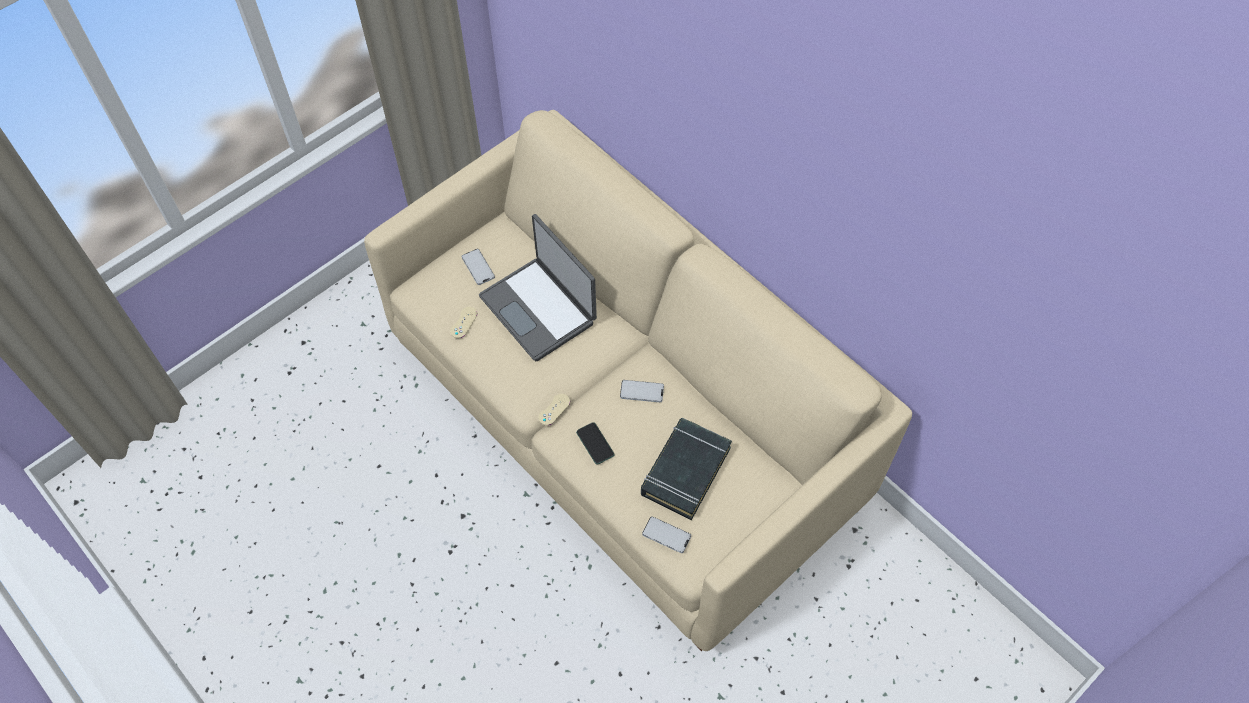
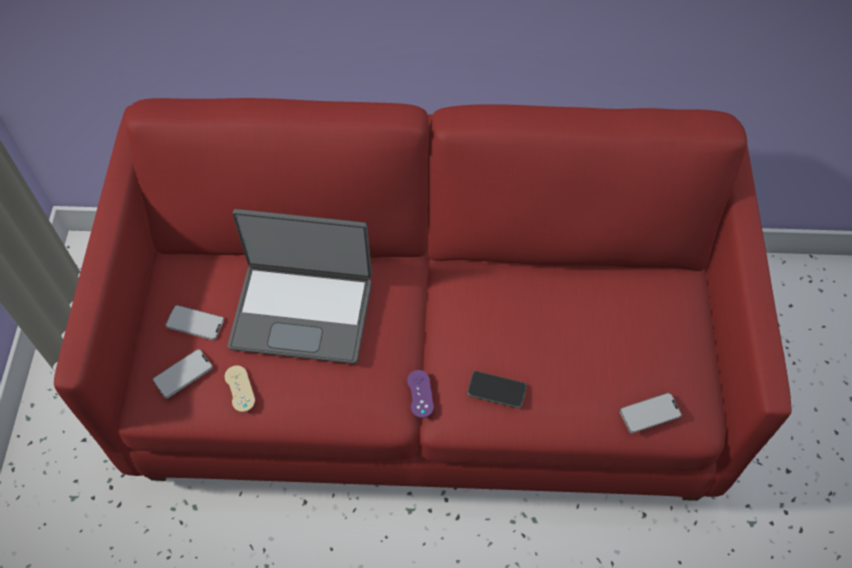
camera: 45 degrees left, 0 degrees up
(554, 409) = (420, 393): beige game controller -> purple game controller
(625, 422) = (426, 367): beige sofa -> red sofa
(642, 391) = (483, 306): phone -> phone (183, 374)
(685, 471) = (600, 342): black book -> none

